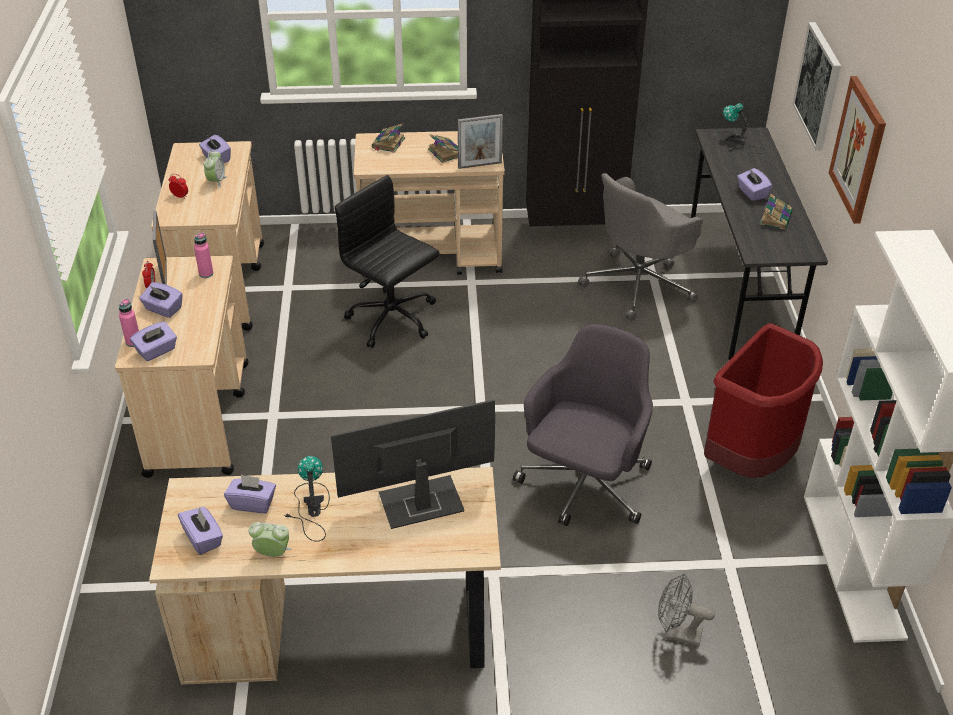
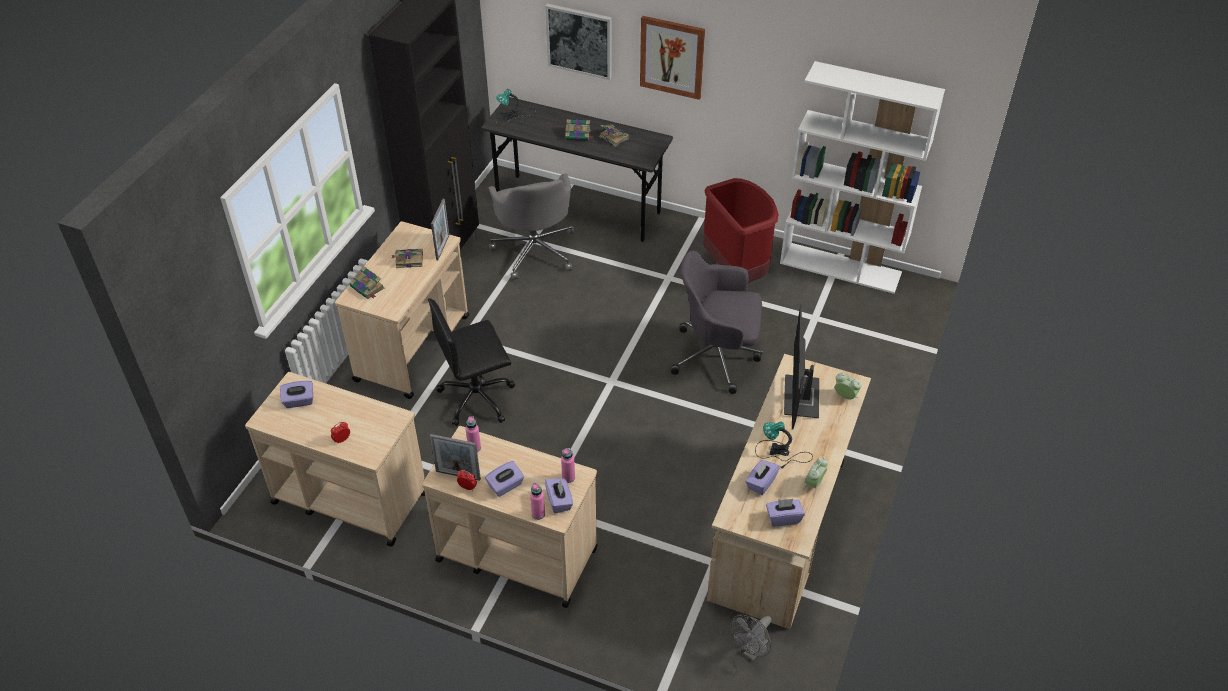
camera: 65 degrees left, 5 degrees up
(192, 347) = (568, 477): none -> pink bottle
(216, 181) = (338, 410): alarm clock -> alarm clock (845, 396)
(584, 486) = (717, 356): grey office chair -> grey office chair turned 45 degrees counterclockwise
(677, 633) = (857, 362): grey fan -> grey fan (751, 651)
(752, 193) = (578, 135): purple tissue box -> book

